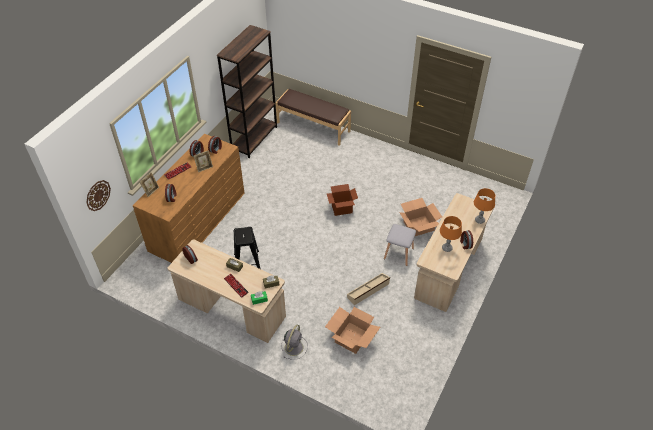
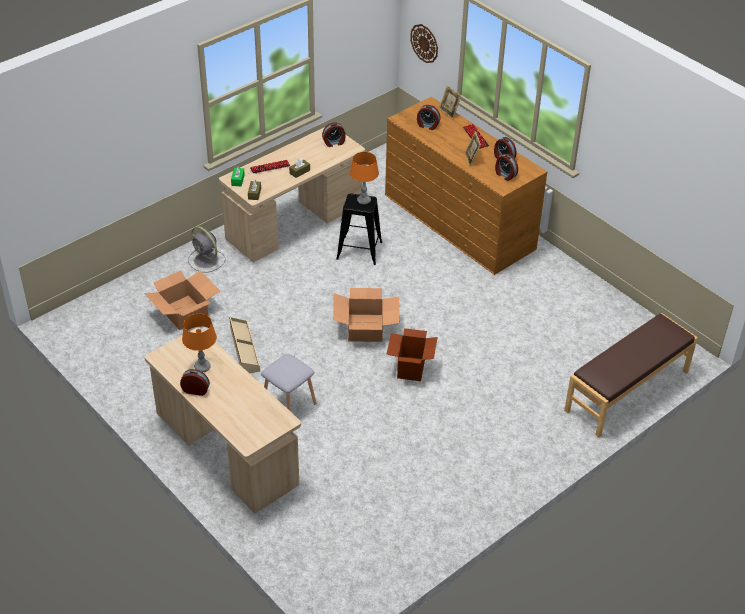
camera: 110 degrees right, 5 degrees down
(254, 138) = (619, 312): brown bookcase -> none
(418, 226) = (329, 447): cardboard box -> cardboard box (366, 328)
(479, 220) = (229, 426): orange table lamp -> orange table lamp (364, 200)

